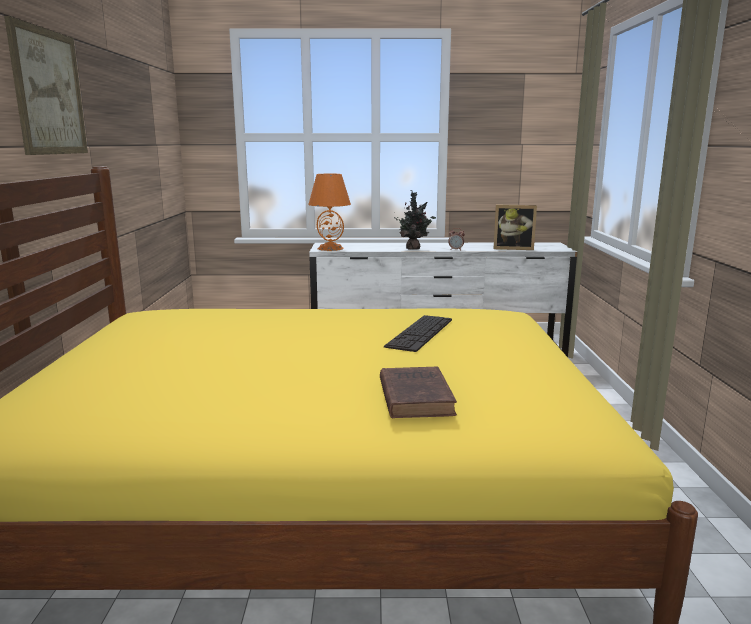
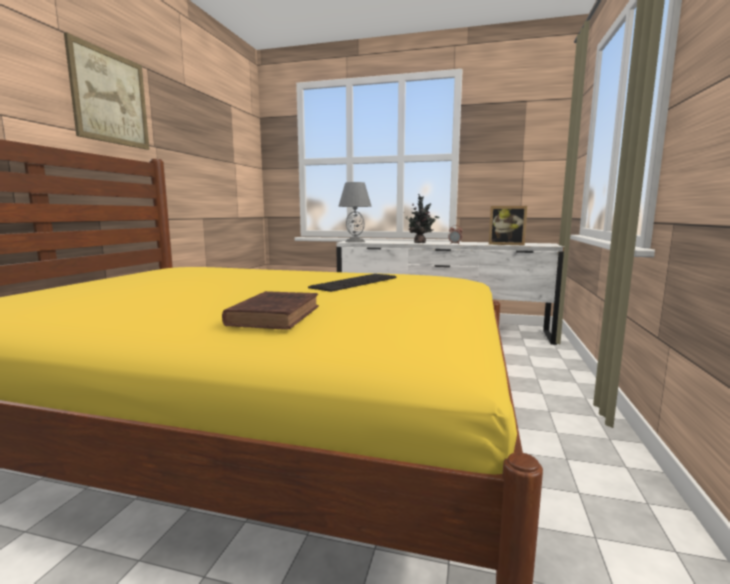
camera: 15 degrees right, 5 degrees down
(330, 248) = (355, 241): orange table lamp -> grey table lamp

